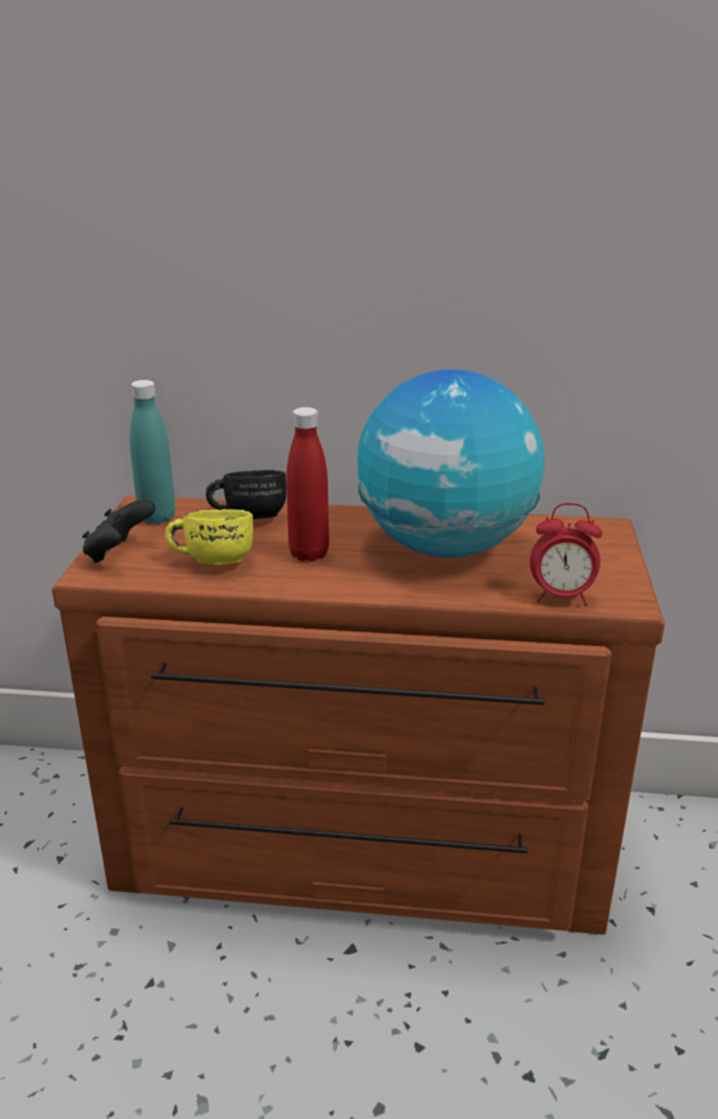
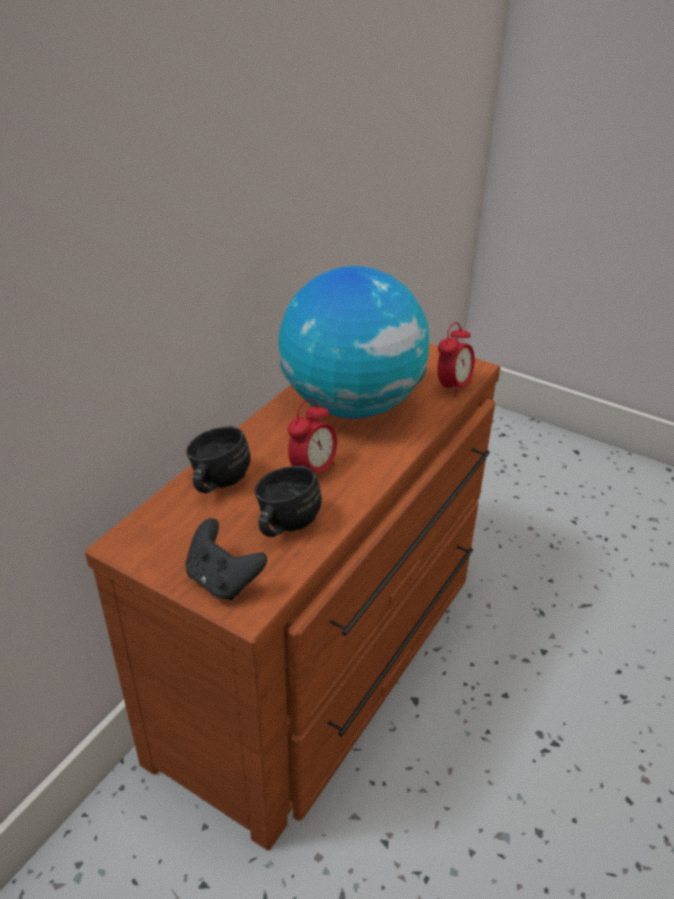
camera: 65 degrees left, 10 degrees up
(157, 517) = (165, 538): turquoise bottle -> none
(212, 560) = (282, 524): yellow mug -> black mug
(309, 554) = (313, 470): red bottle -> alarm clock

